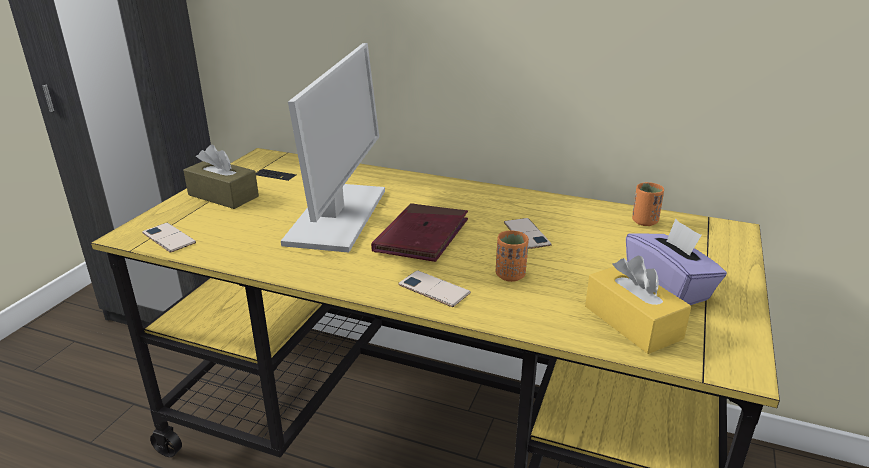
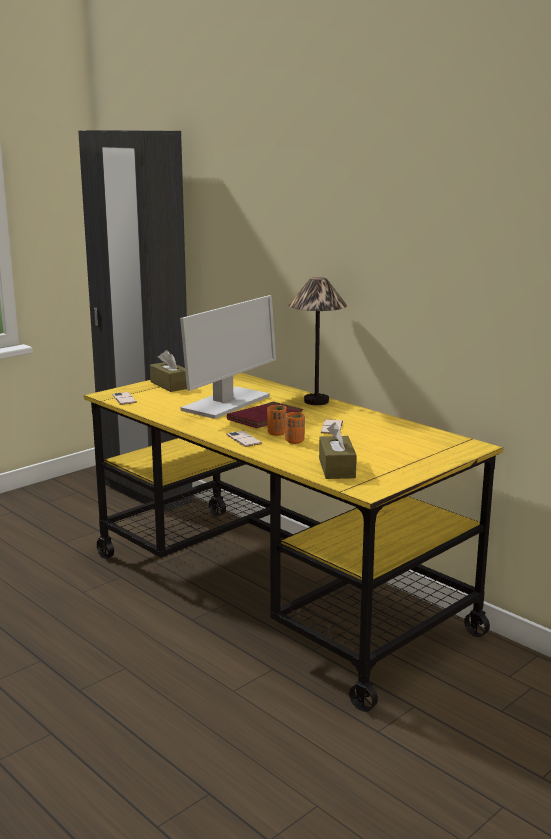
camera: 25 degrees right, 10 degrees down
(453, 189) = (316, 401): none -> table lamp
(632, 322) = (336, 468): yellow tissue box -> brown tissue box
(644, 221) = (420, 434): orange cup -> orange cup (276, 433)
(668, 288) = (382, 460): purple tissue box -> none

